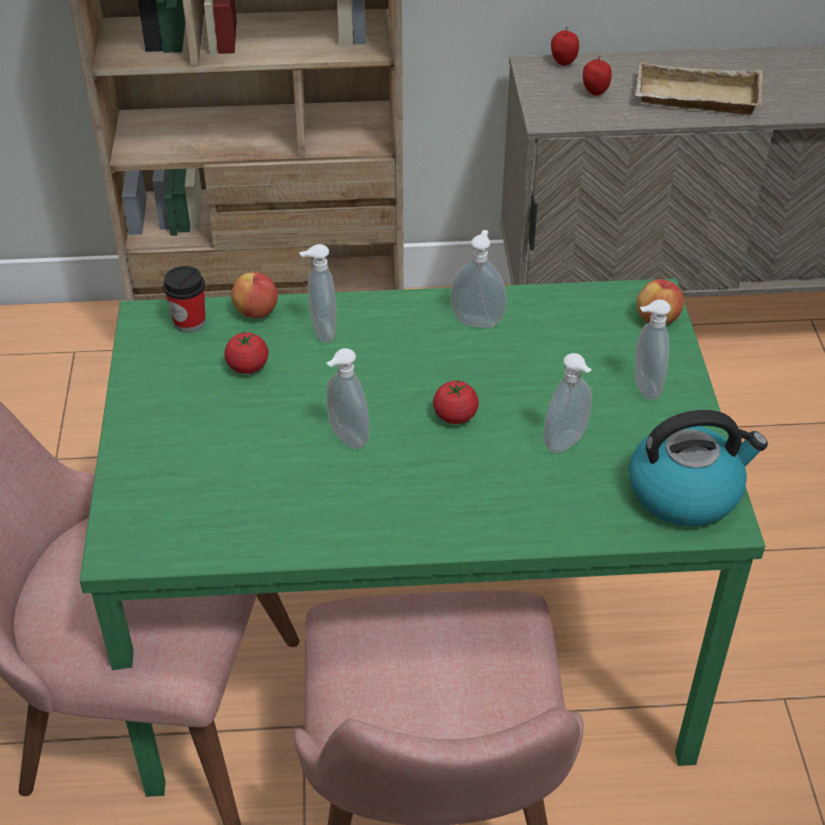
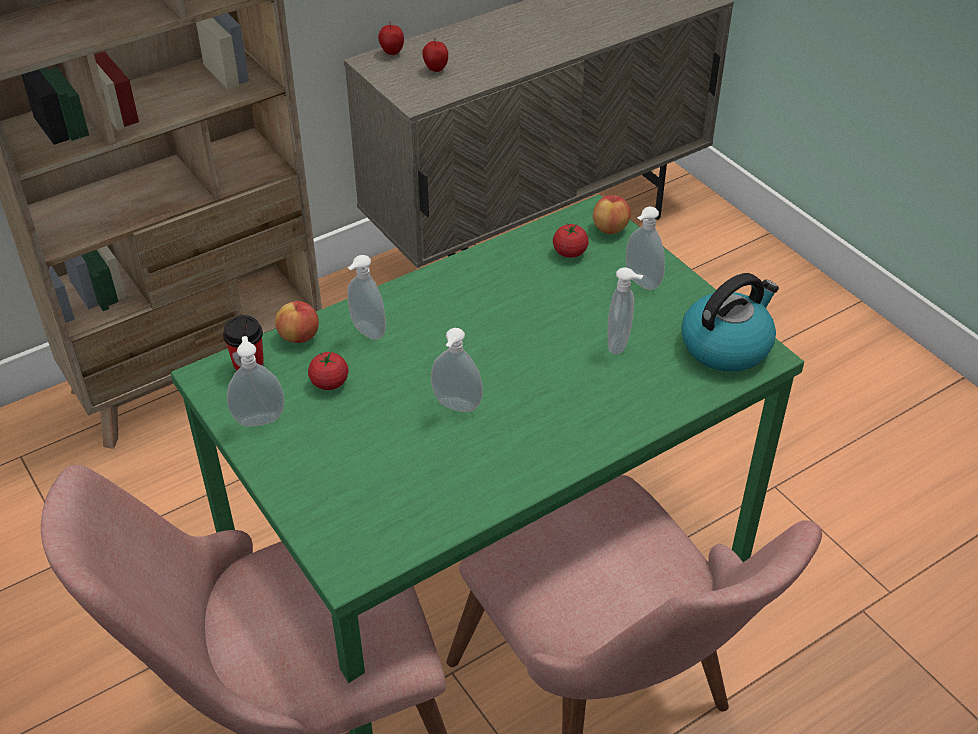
camera: 30 degrees left, 0 degrees up
(455, 416) = (524, 356): tomato -> tomato (570, 252)
(477, 320) = (481, 278): soap dispenser -> soap dispenser (259, 418)
(694, 99) = (514, 52): beige tray -> none

